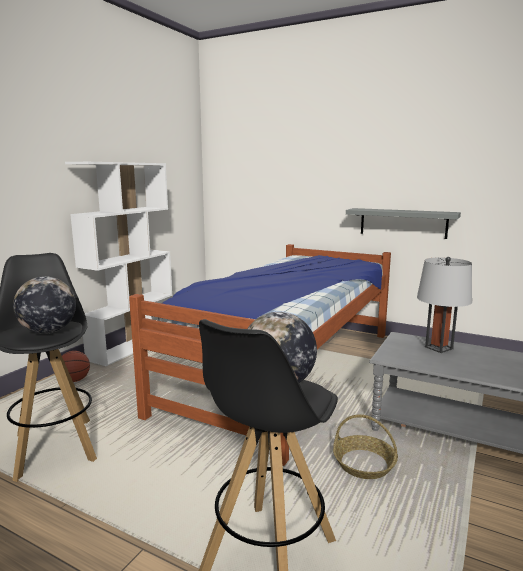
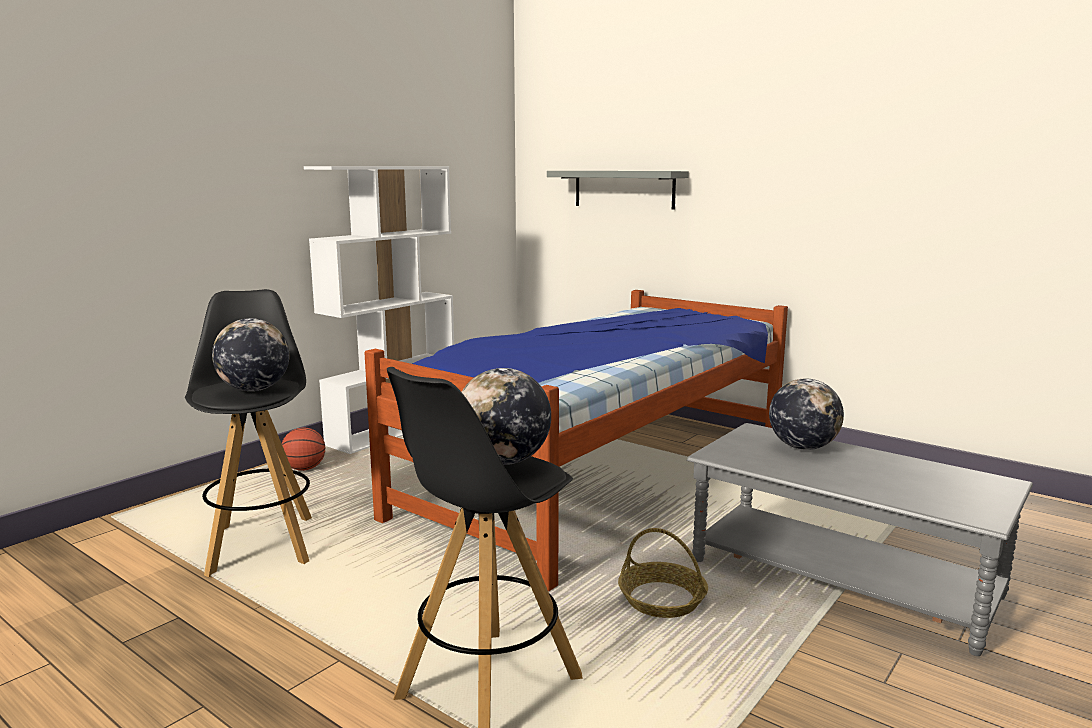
camera: 10 degrees right, 0 degrees up
(403, 223) = (807, 260): grey shelf -> grey shelf (624, 189)
(439, 348) = (802, 447): grey table lamp -> globe

